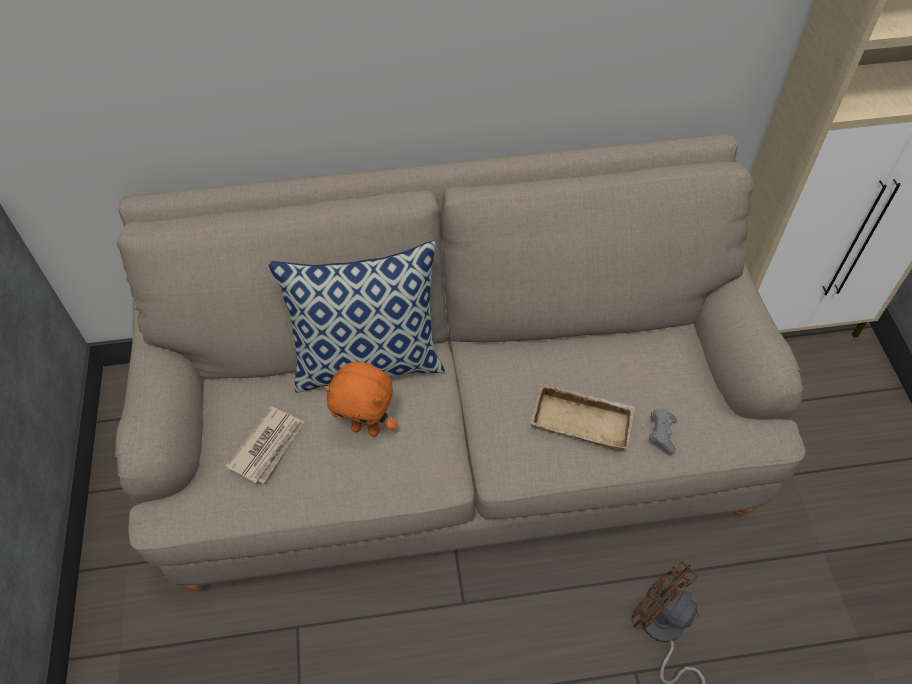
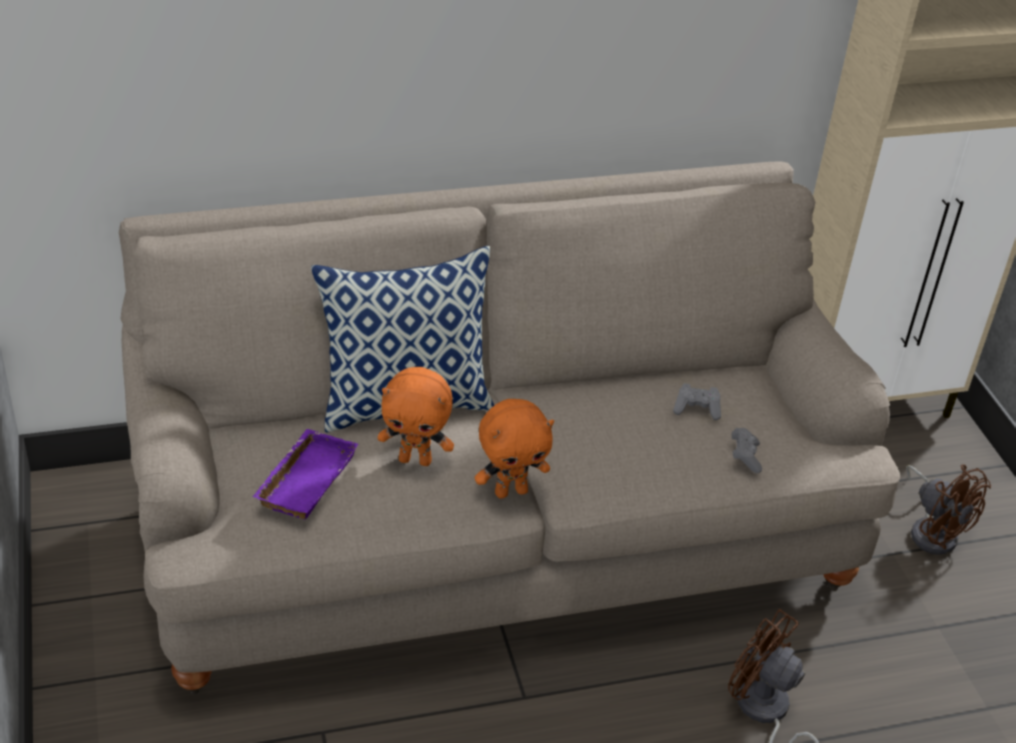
camera: 10 degrees left, 15 degrees down
(268, 446) = (304, 479): newspaper -> purple tray
(446, 464) = (511, 491): none -> orange plush toy
(583, 419) = (658, 444): beige tray -> none
(623, 380) = (697, 409): none -> grey game controller
(830, 453) = (933, 531): none -> brown fan

